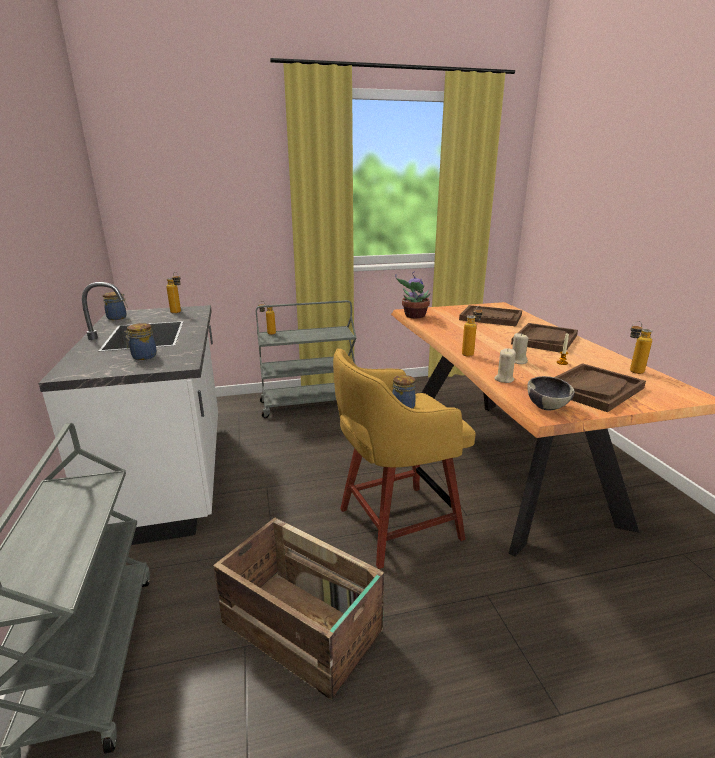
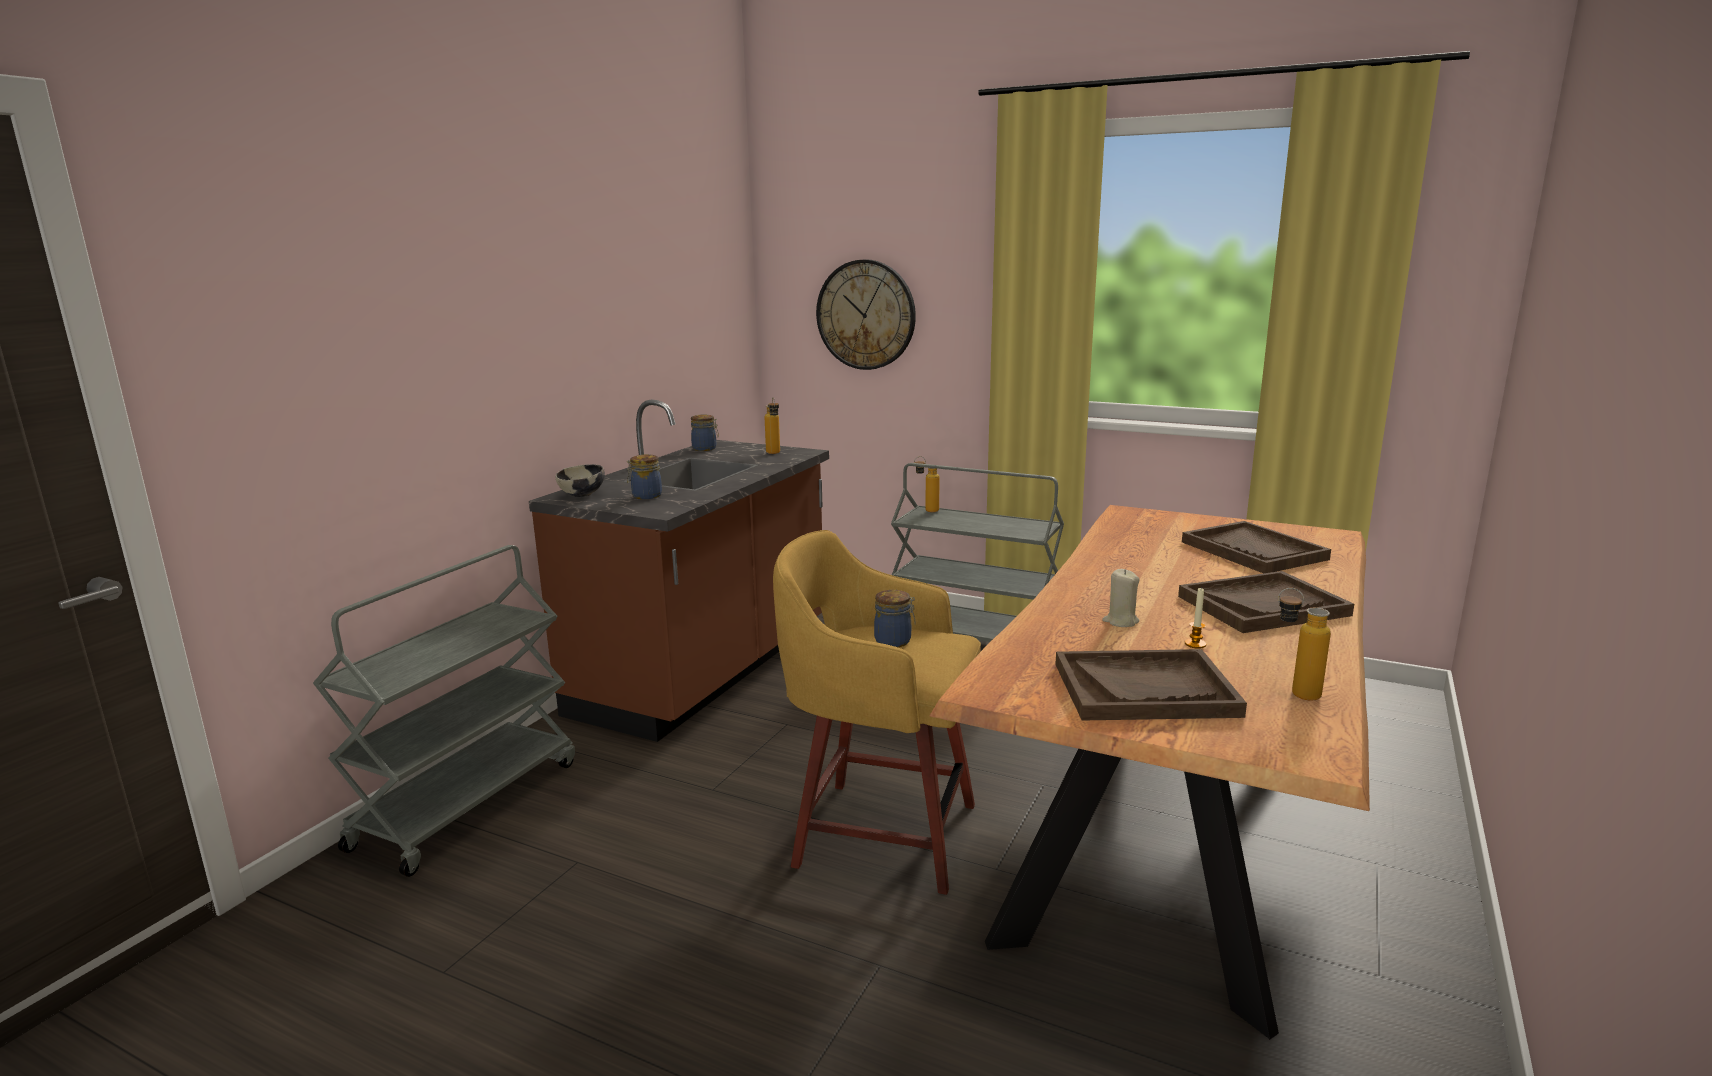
camera: 40 degrees right, 5 degrees down
(171, 475) = (706, 671): white counter -> brown counter
(196, 212) = (866, 315): none -> wall clock
(302, 629) = (641, 878): crate -> none
(414, 316) = (1116, 521): potted plant -> none
(470, 353) = (1072, 592): bottle -> none
(504, 379) = (1034, 636): beige candle -> none
(547, 407) = (1007, 684): bowl -> bowl (582, 495)

